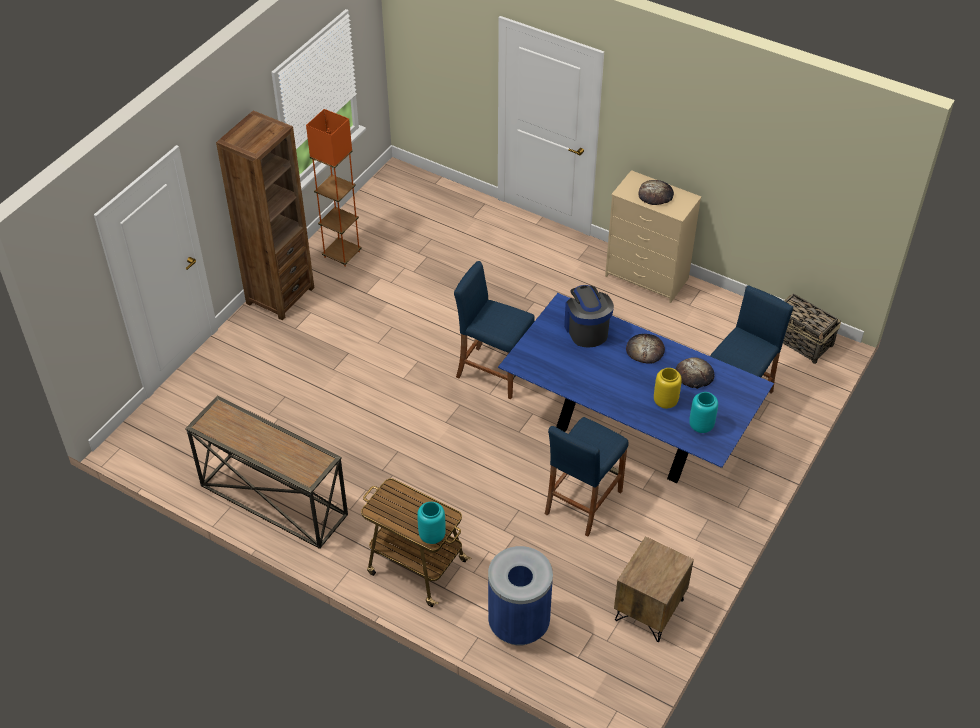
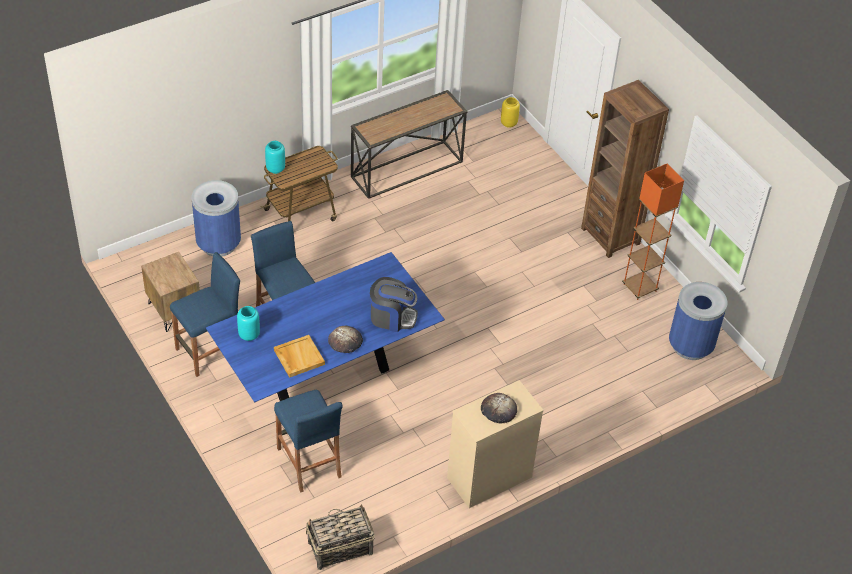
camera: 115 degrees right, 0 degrees up
(395, 203) = (691, 346): none -> blue trash can
(494, 372) = (445, 325): blue stool -> blue stool (210, 351)
(665, 402) = (287, 326): yellow vase -> yellow vase (508, 123)
(694, 375) = (298, 357): bread -> beige tray

